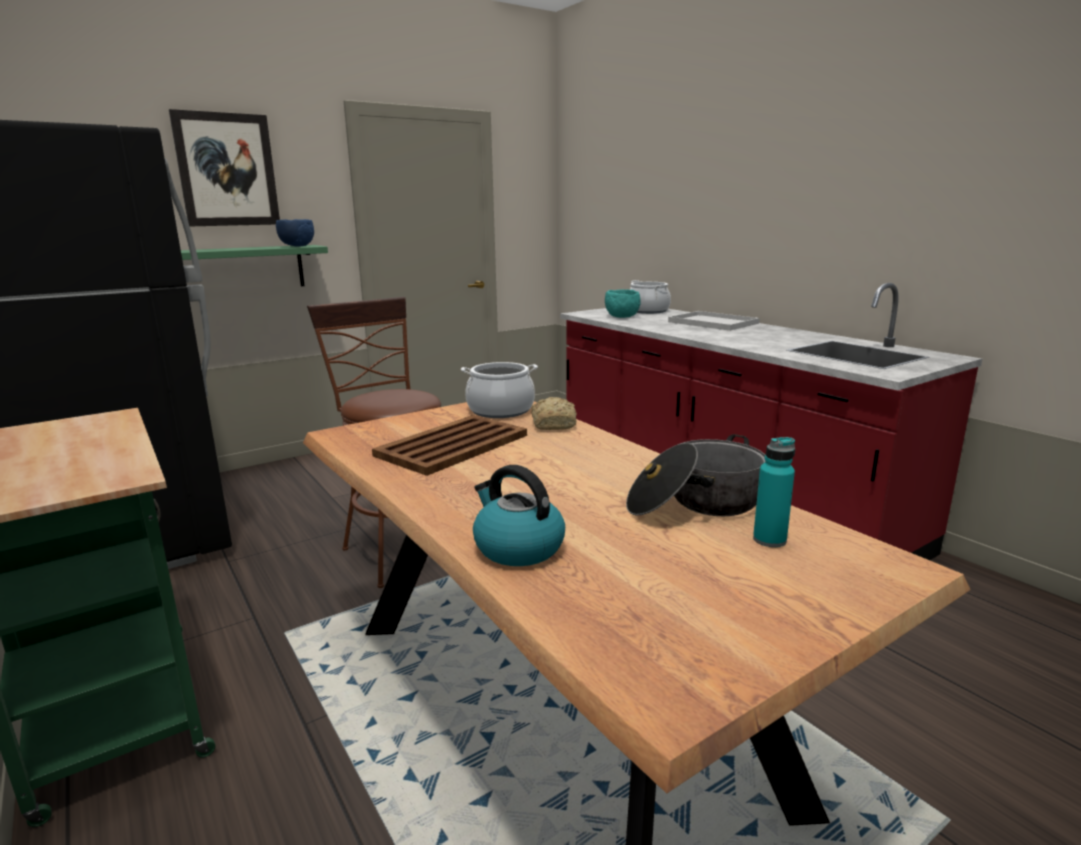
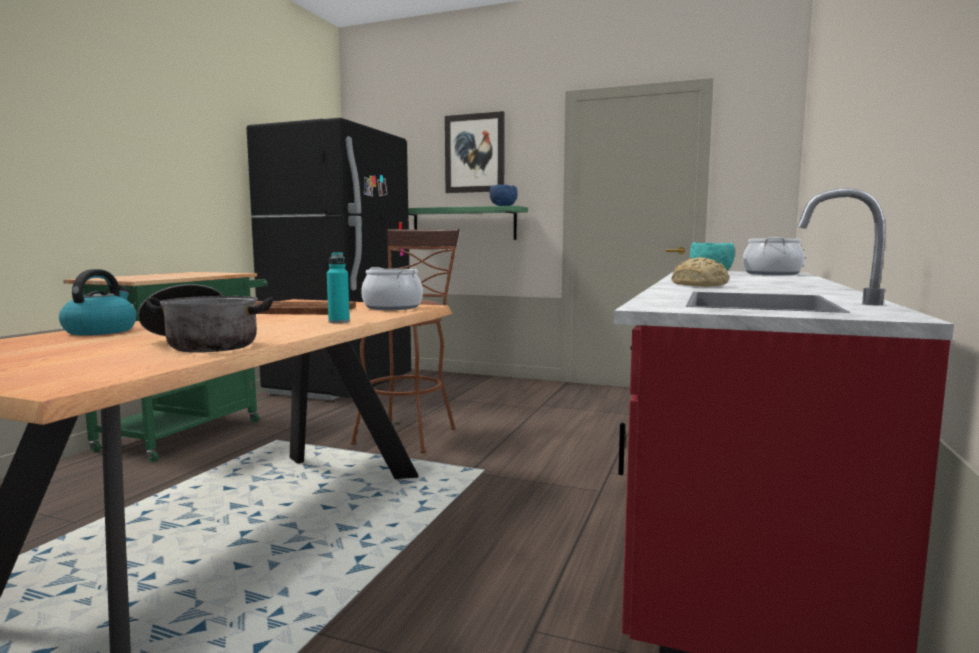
camera: 55 degrees right, 10 degrees down
(554, 424) = (374, 315): bread -> bread (701, 285)
(714, 322) = (780, 280): white tray -> none
(769, 540) = (123, 359): turquoise bottle -> turquoise bottle (339, 322)

